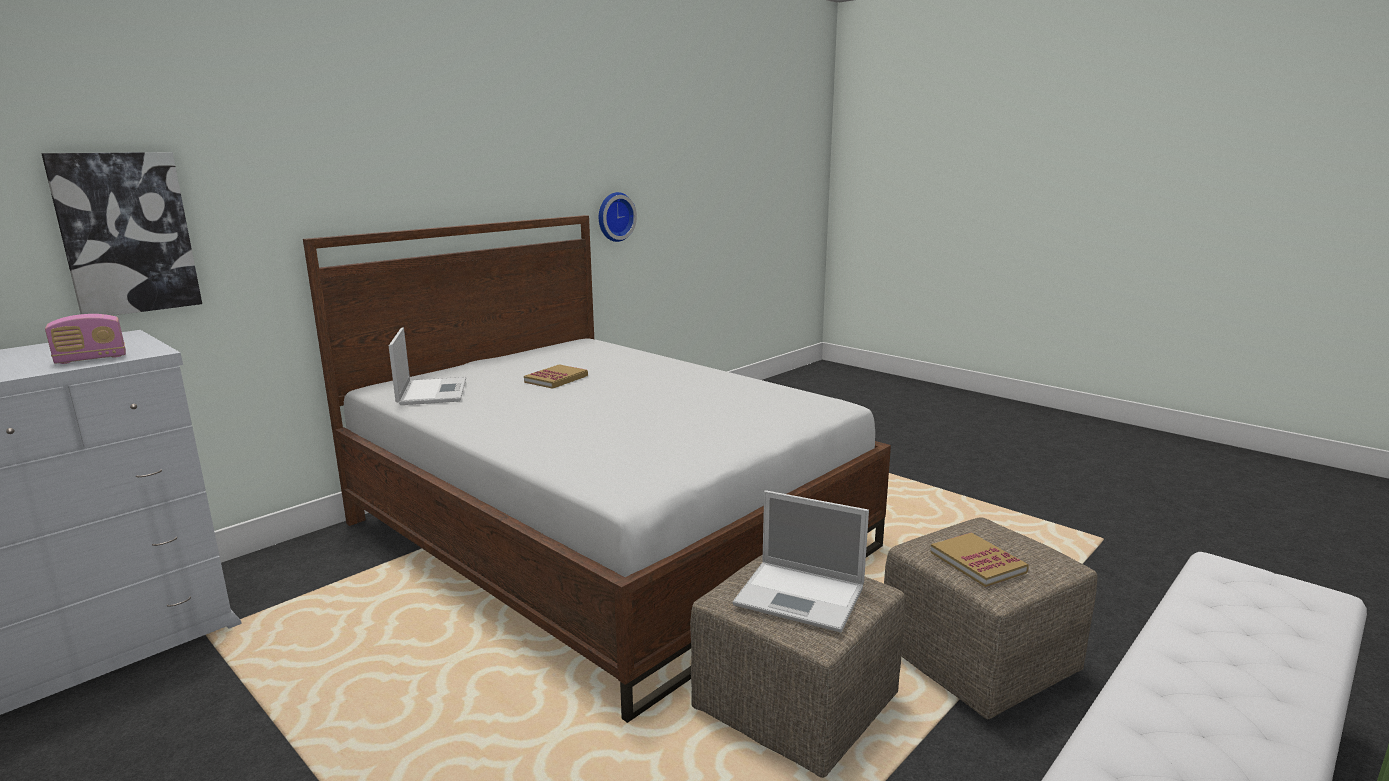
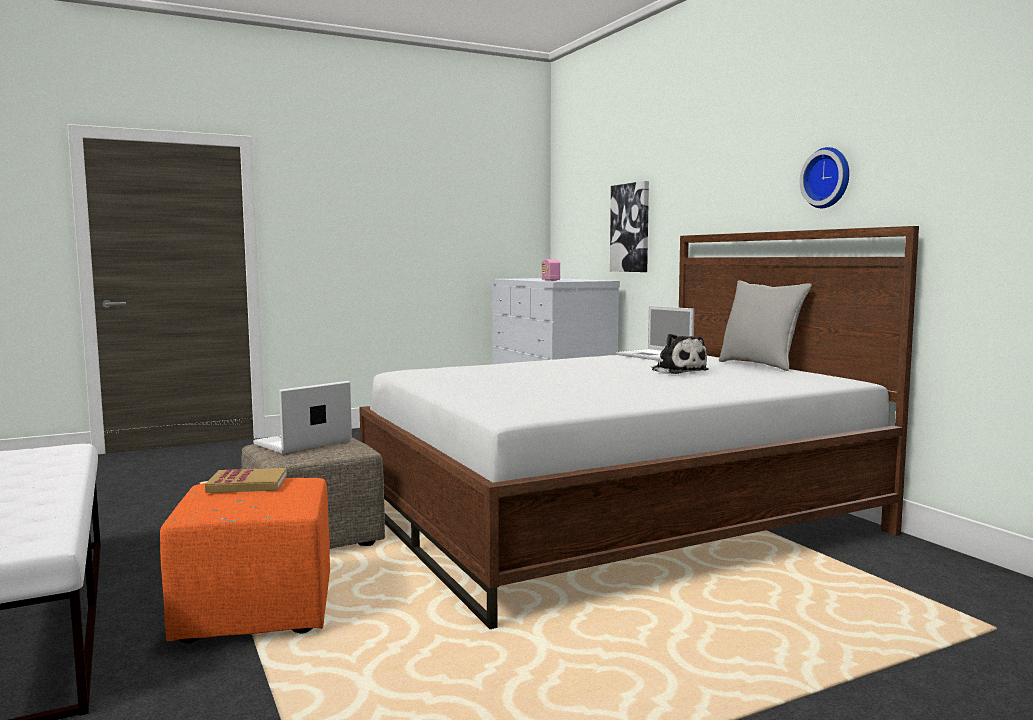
camera: 110 degrees right, 10 degrees down
(432, 391) = (655, 356): laptop -> laptop turned 45 degrees clockwise
(502, 359) = (760, 365): none -> grey pillow
(556, 379) = (677, 371): book -> plush toy
(614, 216) = (983, 230): wall clock -> wall clock (828, 178)
(976, 664) = (255, 611): beige ottoman -> orange ottoman

